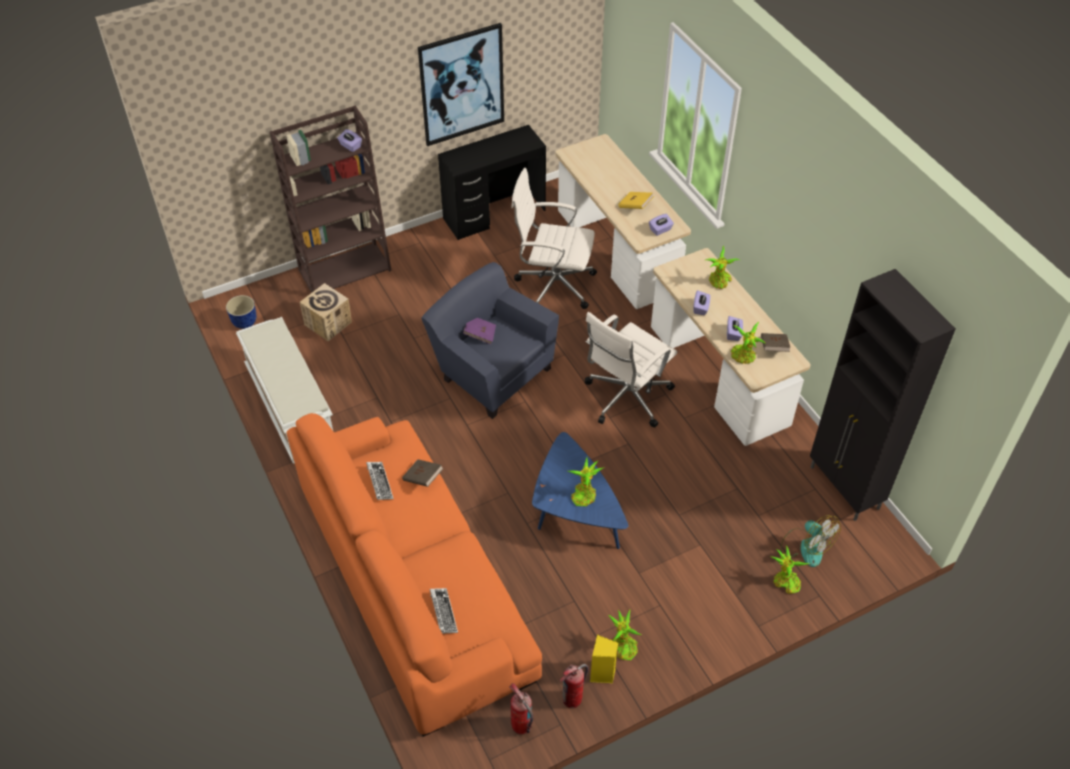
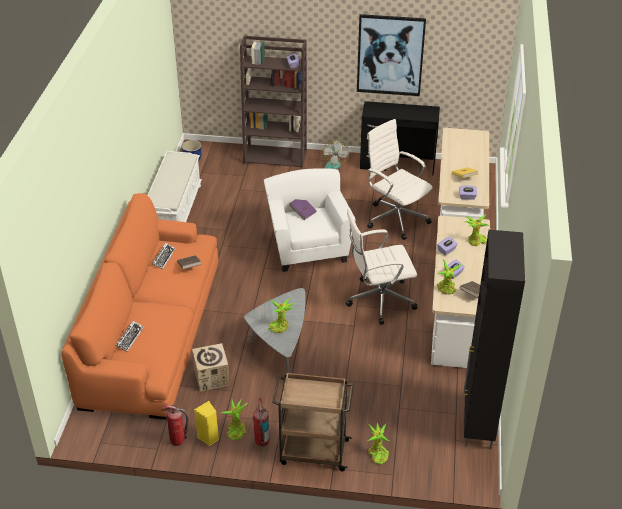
camera: 35 degrees right, 10 degrees down
(328, 323) = (238, 180): cardboard box -> cardboard box (211, 377)
(491, 372) = (307, 247): blue armchair -> white armchair
(521, 726) = (135, 436): fire extinguisher -> fire extinguisher (261, 441)
(574, 513) = (280, 345): blue coffee table -> grey coffee table
(722, 620) = (312, 452): none -> brown cart
(806, 547) = (413, 442): fan -> fan (332, 164)

